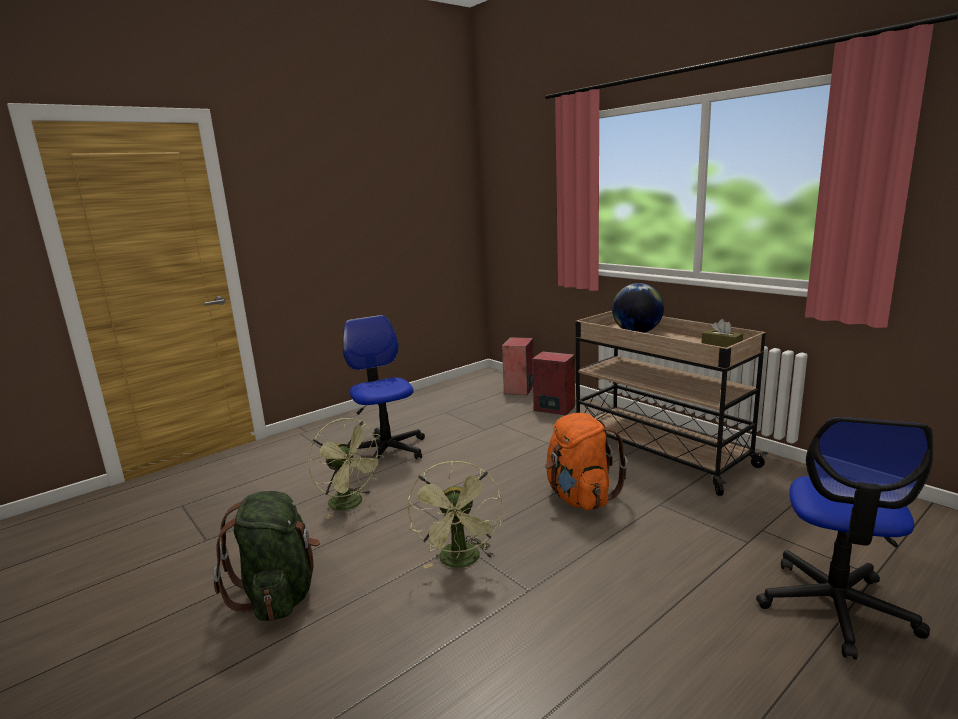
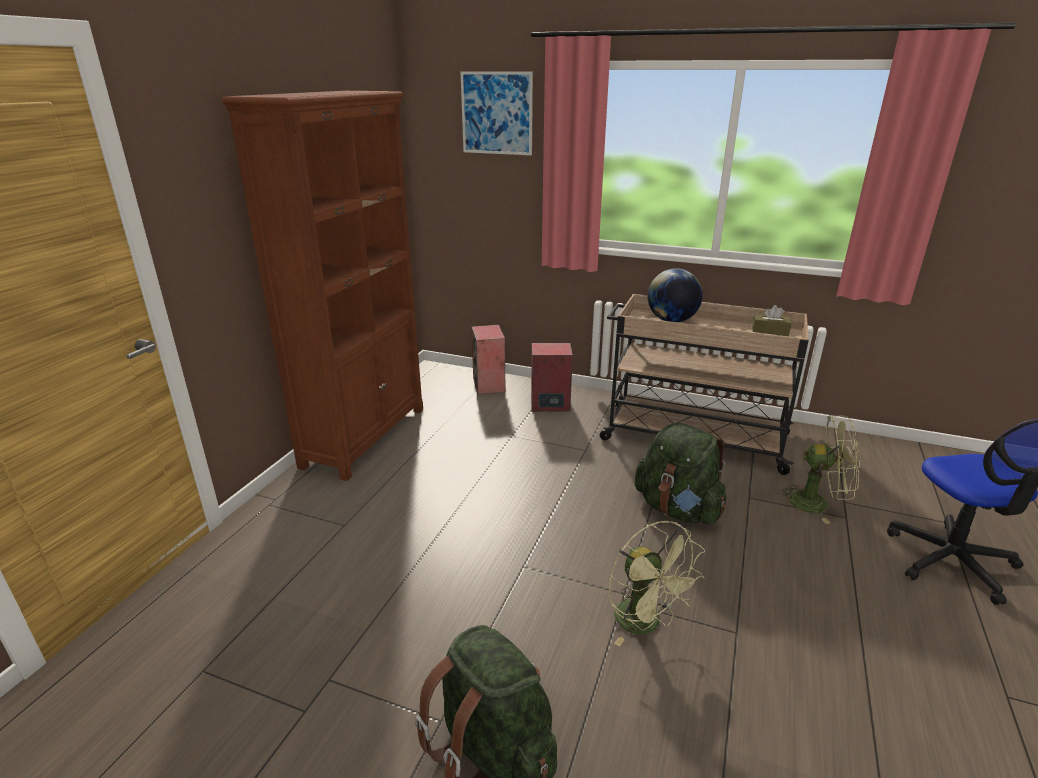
camera: 30 degrees left, 10 degrees up
(351, 504) = (451, 590): green fan -> green fan (817, 503)
(386, 451) = (418, 503): office chair -> none
(397, 407) = (365, 436): none -> brown bookcase
(532, 162) = (496, 113): none -> picture
(580, 497) = (678, 509): orange backpack -> green backpack

